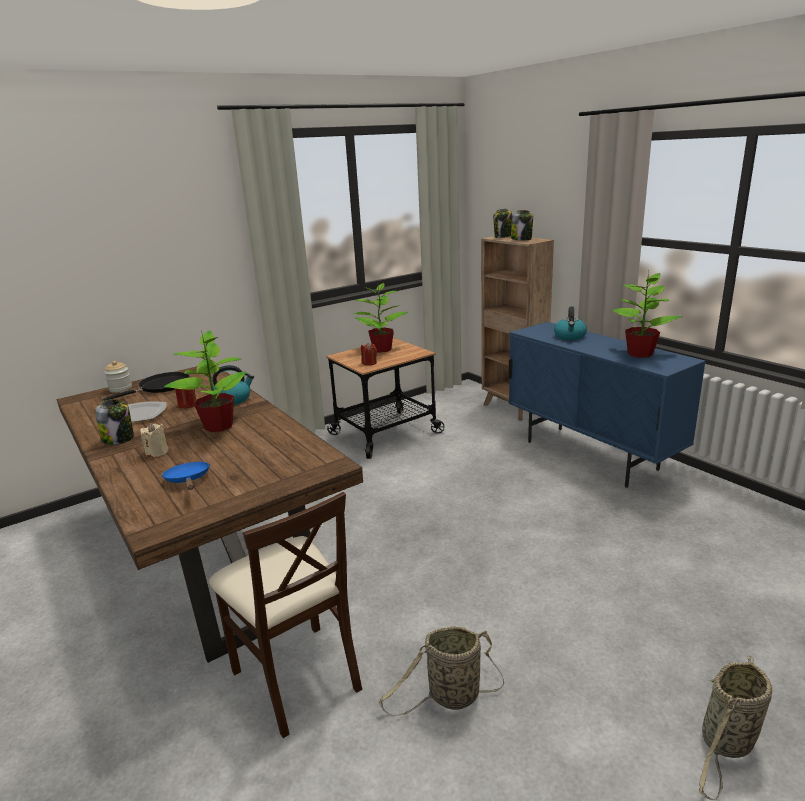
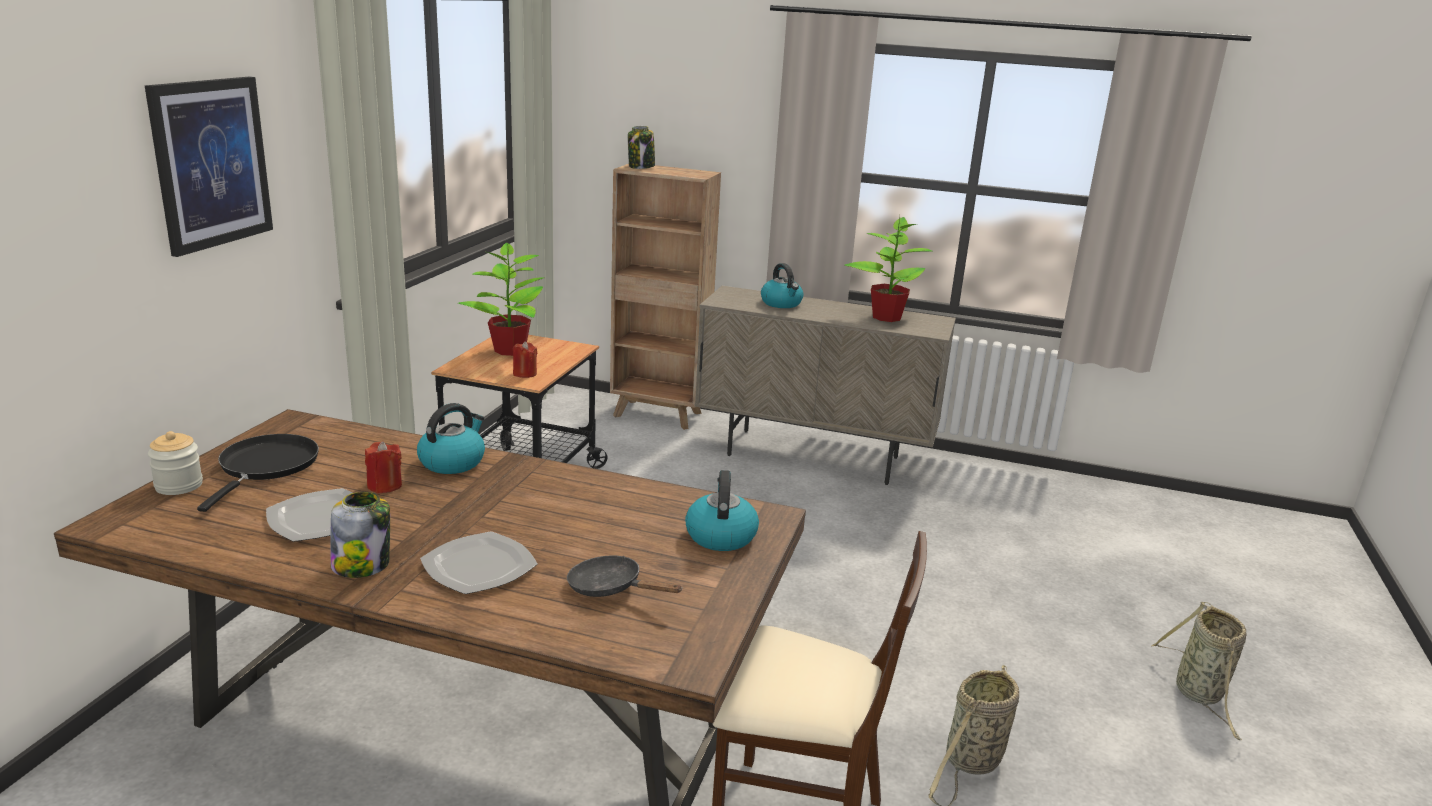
camera: 40 degrees left, 0 degrees up
(157, 452) = (479, 566): beige candle -> plate
(173, 229) = (211, 163): none -> picture
(188, 480) = (611, 588): blue frying pan -> black frying pan
(218, 425) = (506, 504): potted plant -> none
(287, 468) = (720, 535): none -> kettle
(521, 239) = (677, 171): jar -> none
(590, 455) = (813, 457): blue cabinet -> beige cabinet

